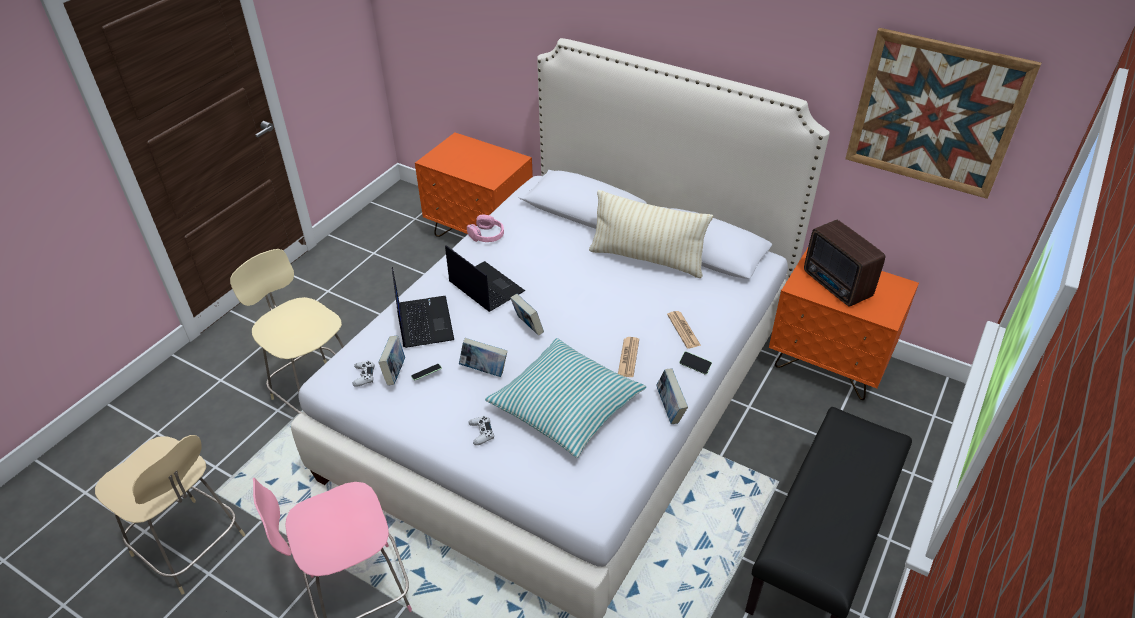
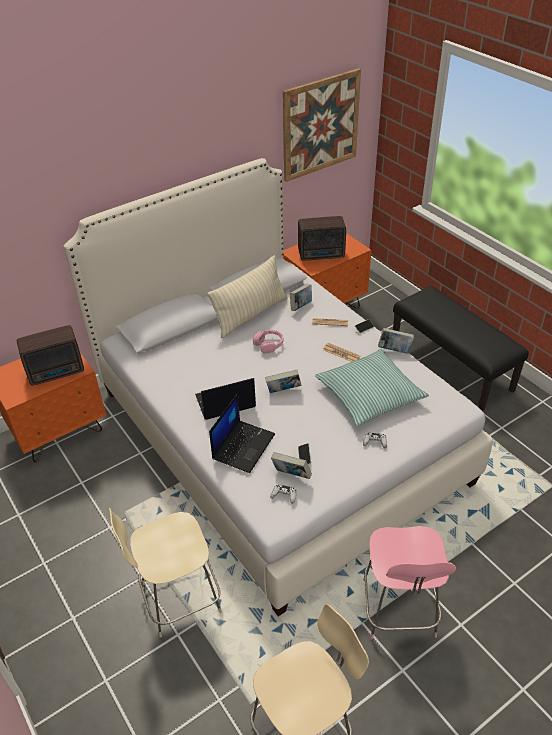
camera: 65 degrees left, 0 degrees up
(424, 322) = (243, 445): laptop -> laptop turned 105 degrees clockwise
(478, 170) = (57, 372): none -> radio
(484, 370) = (315, 425): book -> book (301, 306)
(487, 235) = (161, 386): pink headphones -> pink headphones (269, 344)

